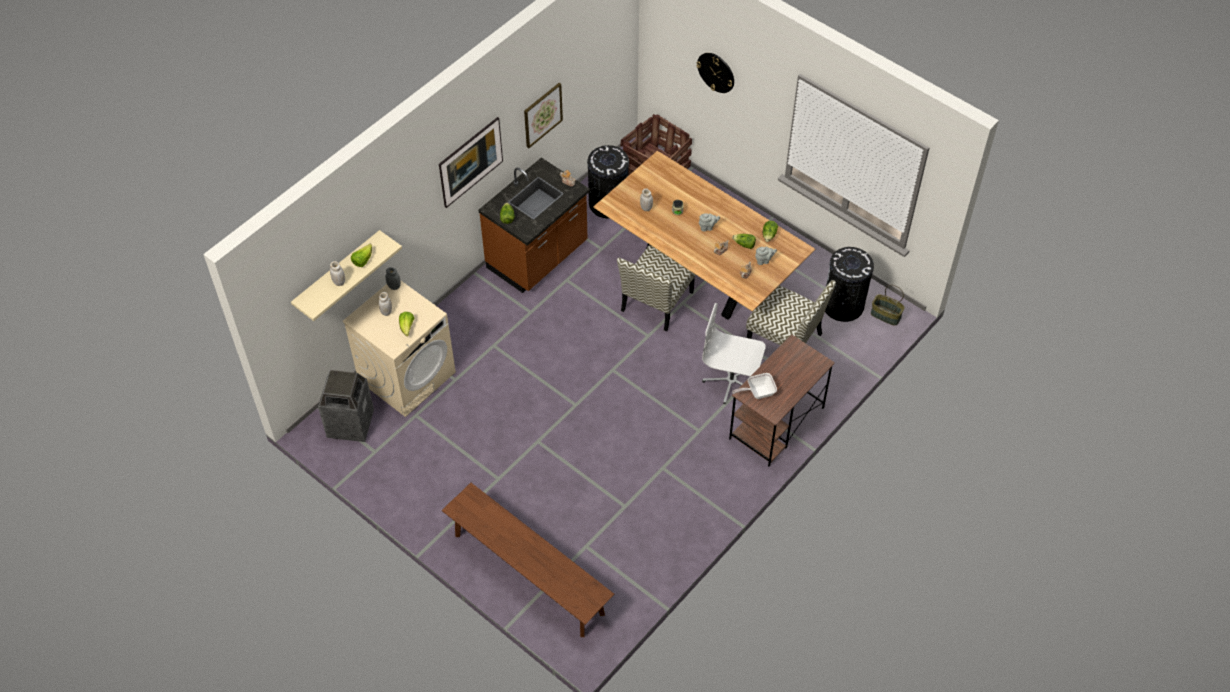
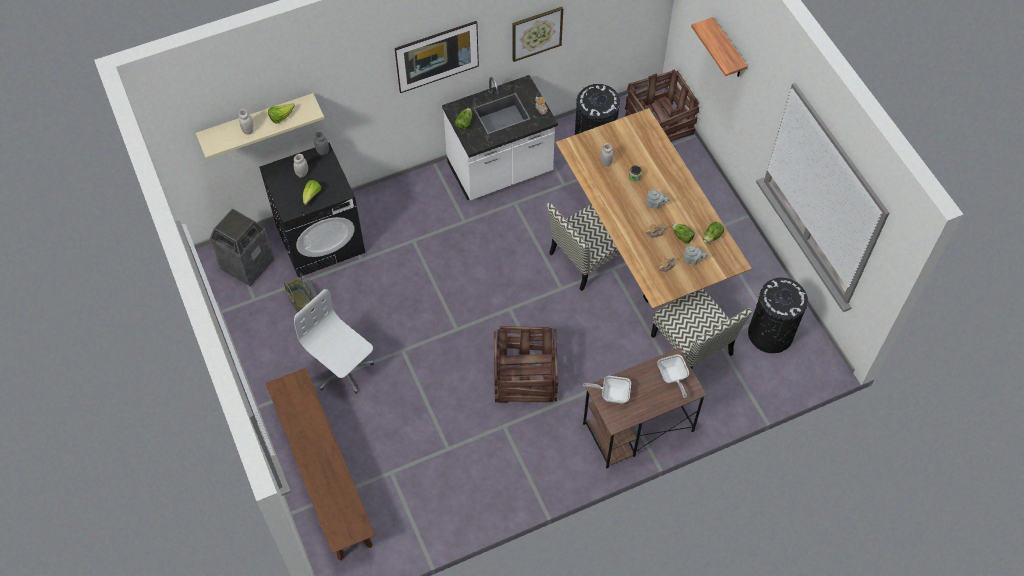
camera: 25 degrees right, 5 degrees up
(407, 376) = (321, 239): beige washing machine -> black washing machine
(538, 257) = (500, 170): brown counter -> white counter
(657, 421) = (524, 377): none -> crate
(716, 72) = (728, 50): wall clock -> shelf
(731, 381) = (616, 367): white office chair -> white office chair (342, 370)
(799, 359) = (672, 377): none -> frying pan
(885, 315) = (808, 361): basket -> basket (300, 302)

